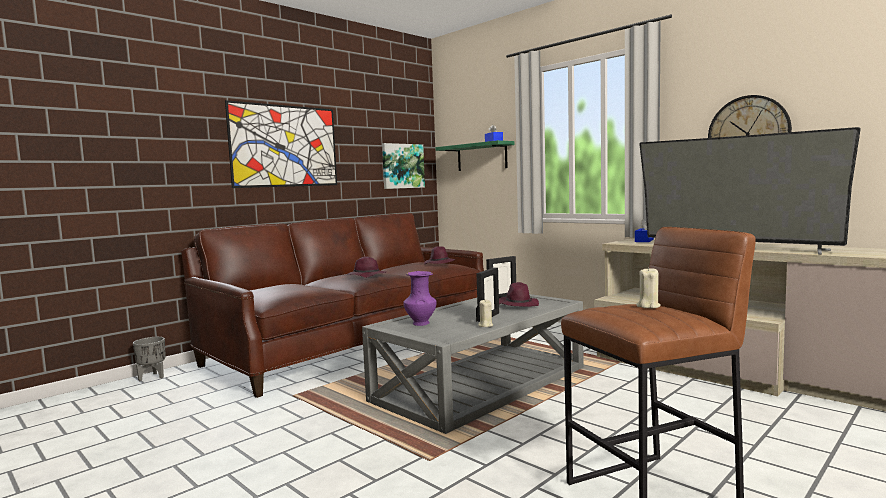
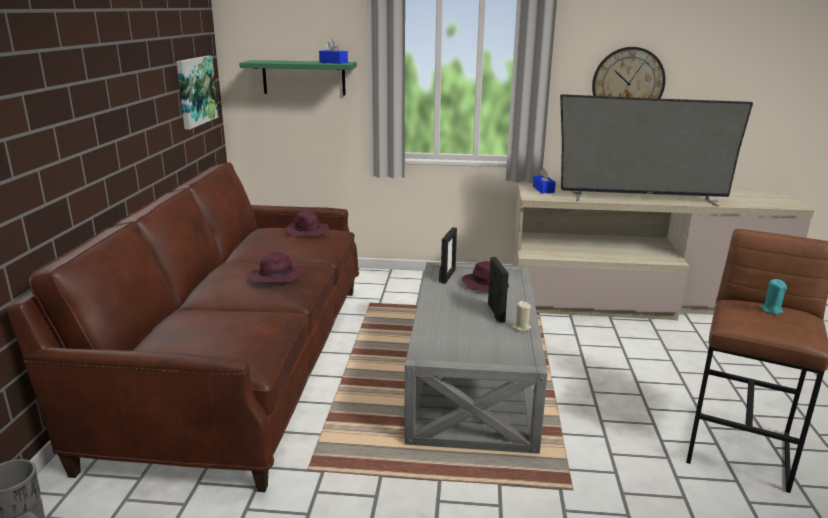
camera: 40 degrees left, 15 degrees up
(285, 146) = (87, 88): picture -> none
(420, 323) = (453, 341): purple vase -> none
(648, 306) = (771, 310): beige candle -> turquoise candle

